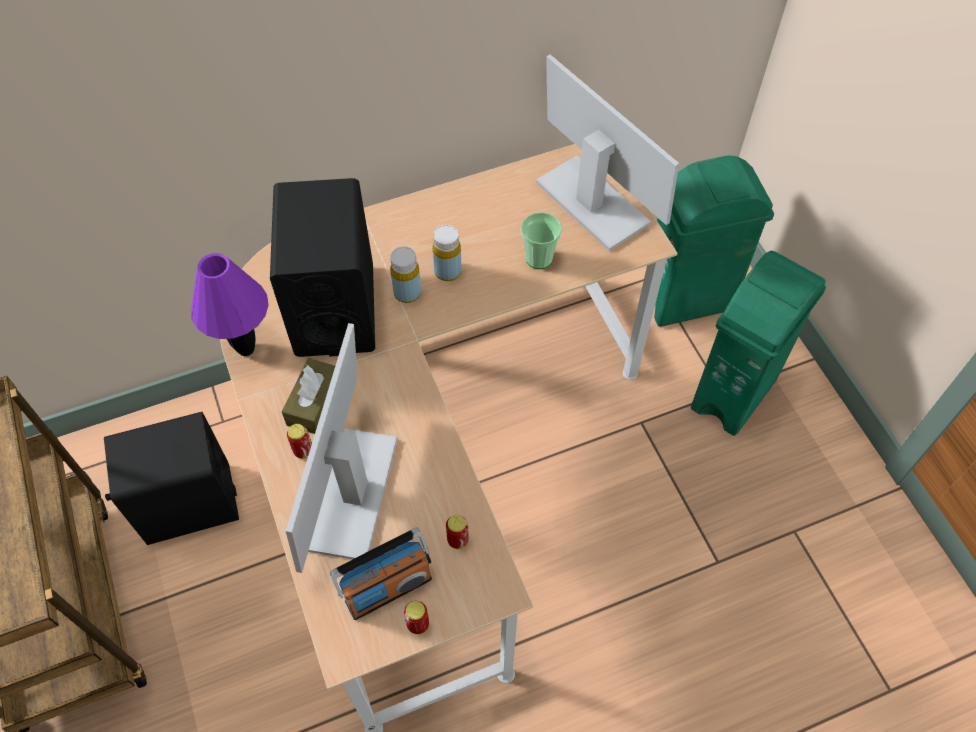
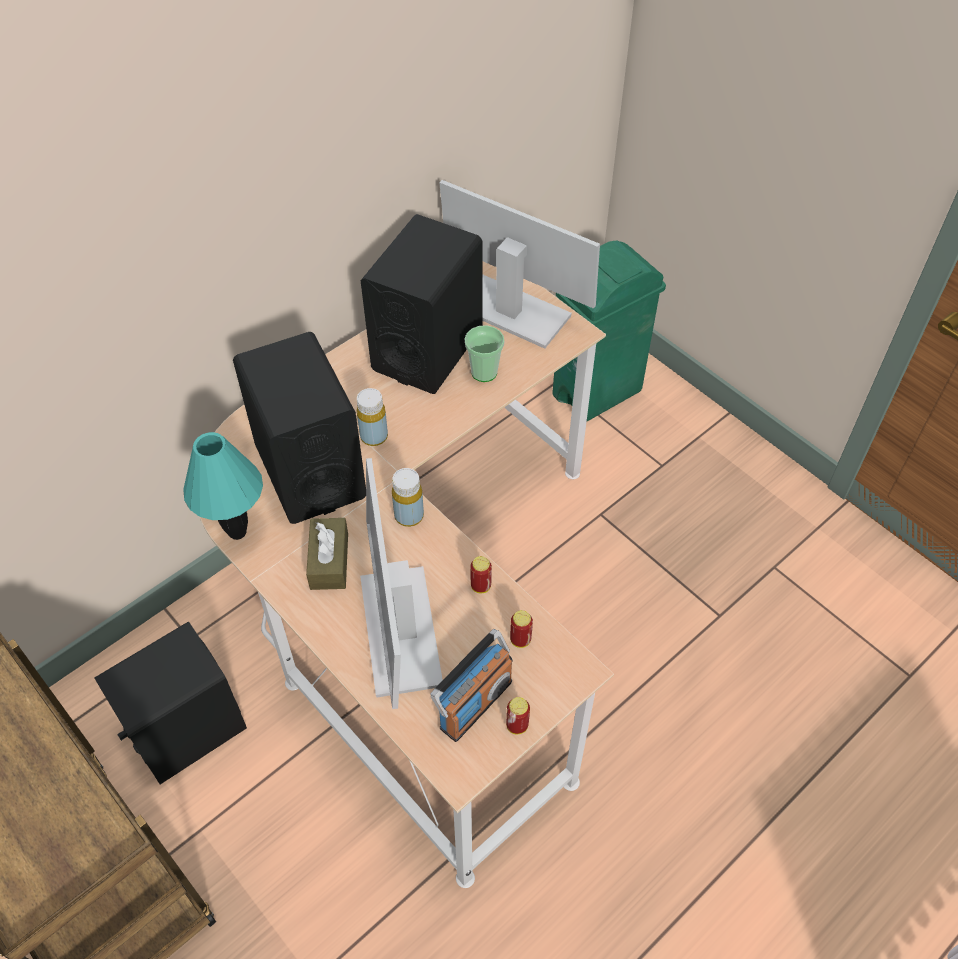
camera: 20 degrees left, 5 degrees down
(245, 349) = (237, 533): purple table lamp -> turquoise table lamp
(303, 451) = (337, 607): can -> can (481, 586)
(447, 271) = (404, 407): yellow bottle -> yellow bottle (409, 516)
(494, 220) = (427, 349): none -> black speaker
(734, 393) = (673, 463): green trash can -> none

